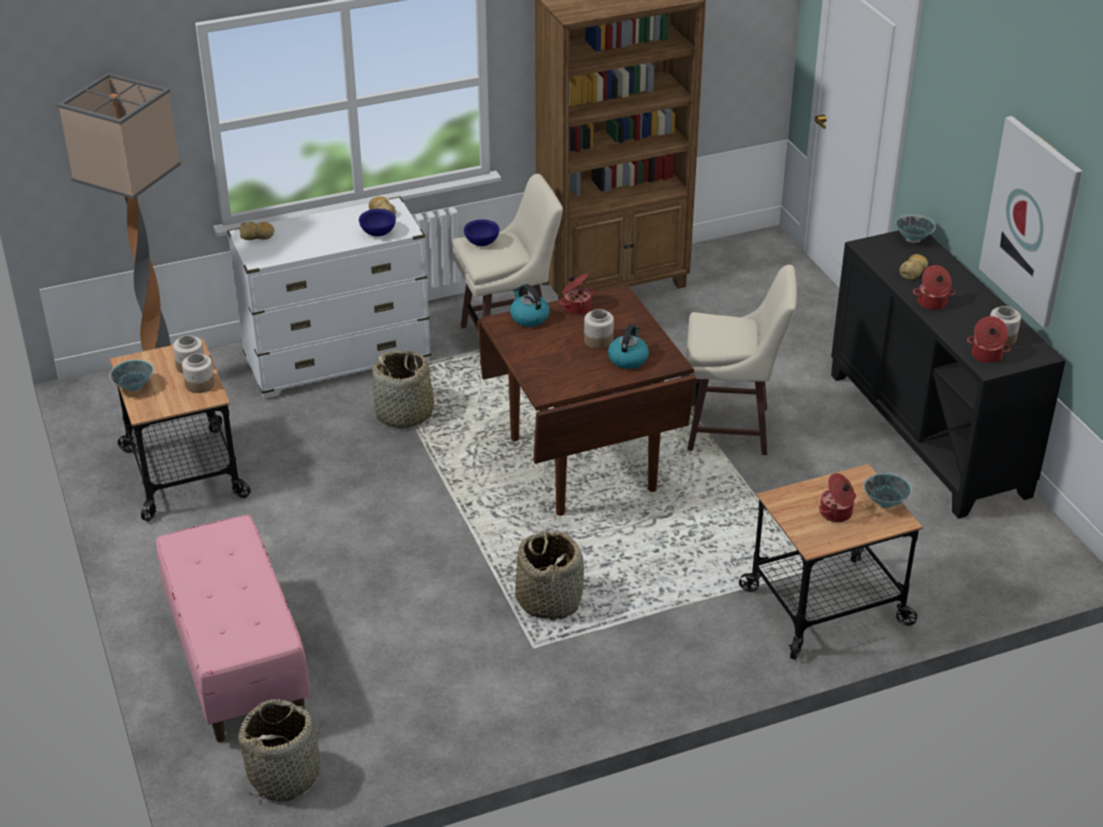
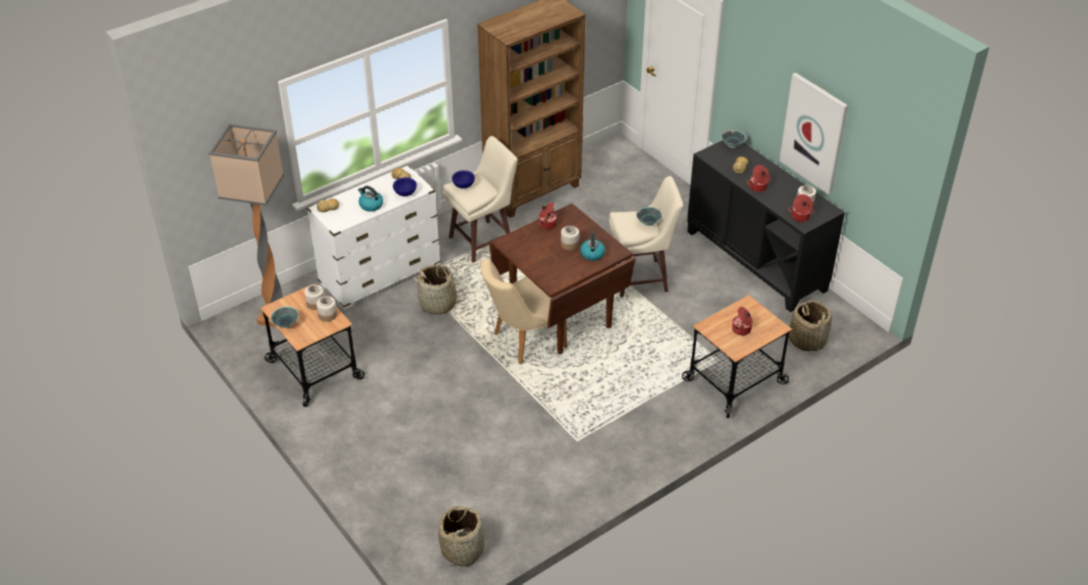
camera: 15 degrees left, 5 degrees up
(236, 661) = (403, 485): pink bench -> none
(509, 488) = (522, 342): none -> beige chair
(529, 317) = (521, 236): kettle -> kettle (370, 205)
(549, 599) = (574, 409): basket -> basket (807, 339)
(885, 503) = (767, 318): bowl -> bowl (648, 223)

